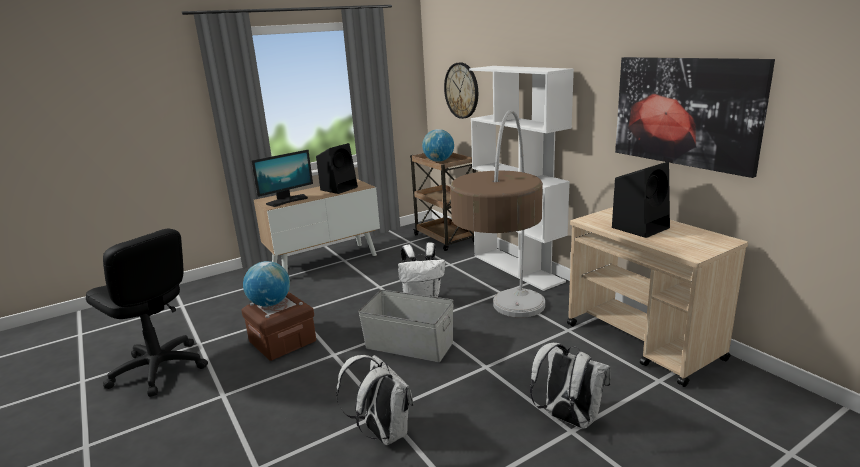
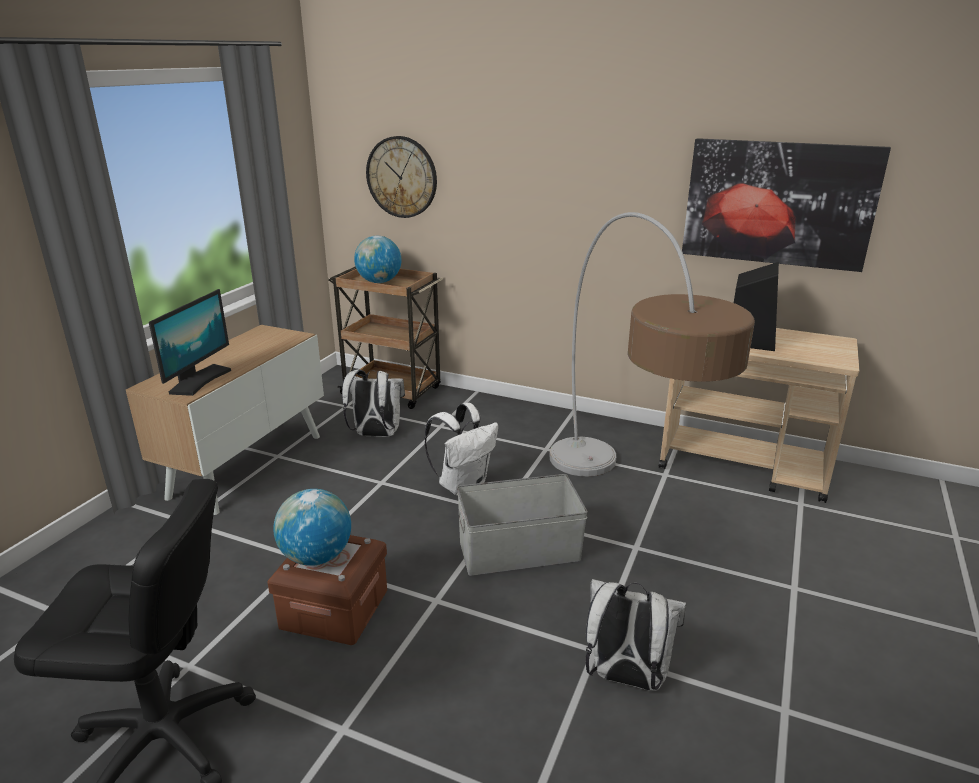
camera: 35 degrees left, 5 degrees up
(339, 188) = (259, 345): black speaker -> none
(518, 268) = (528, 412): white bookcase -> none
(568, 419) = (777, 575): white backpack -> white backpack (375, 435)

